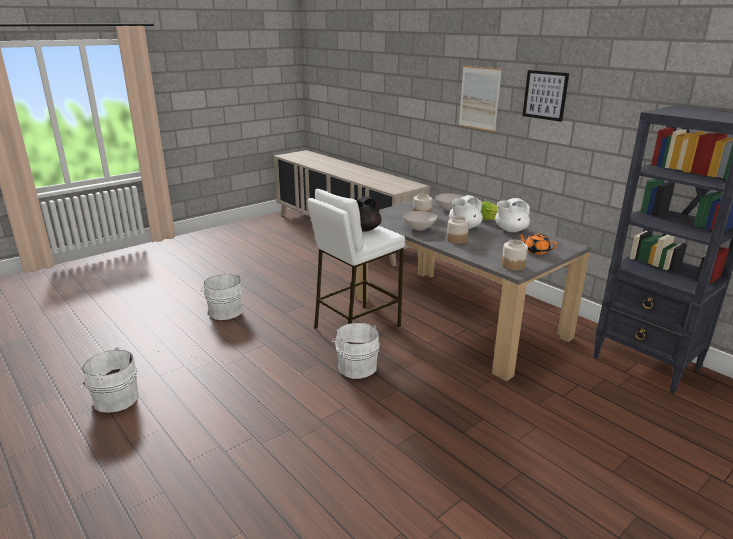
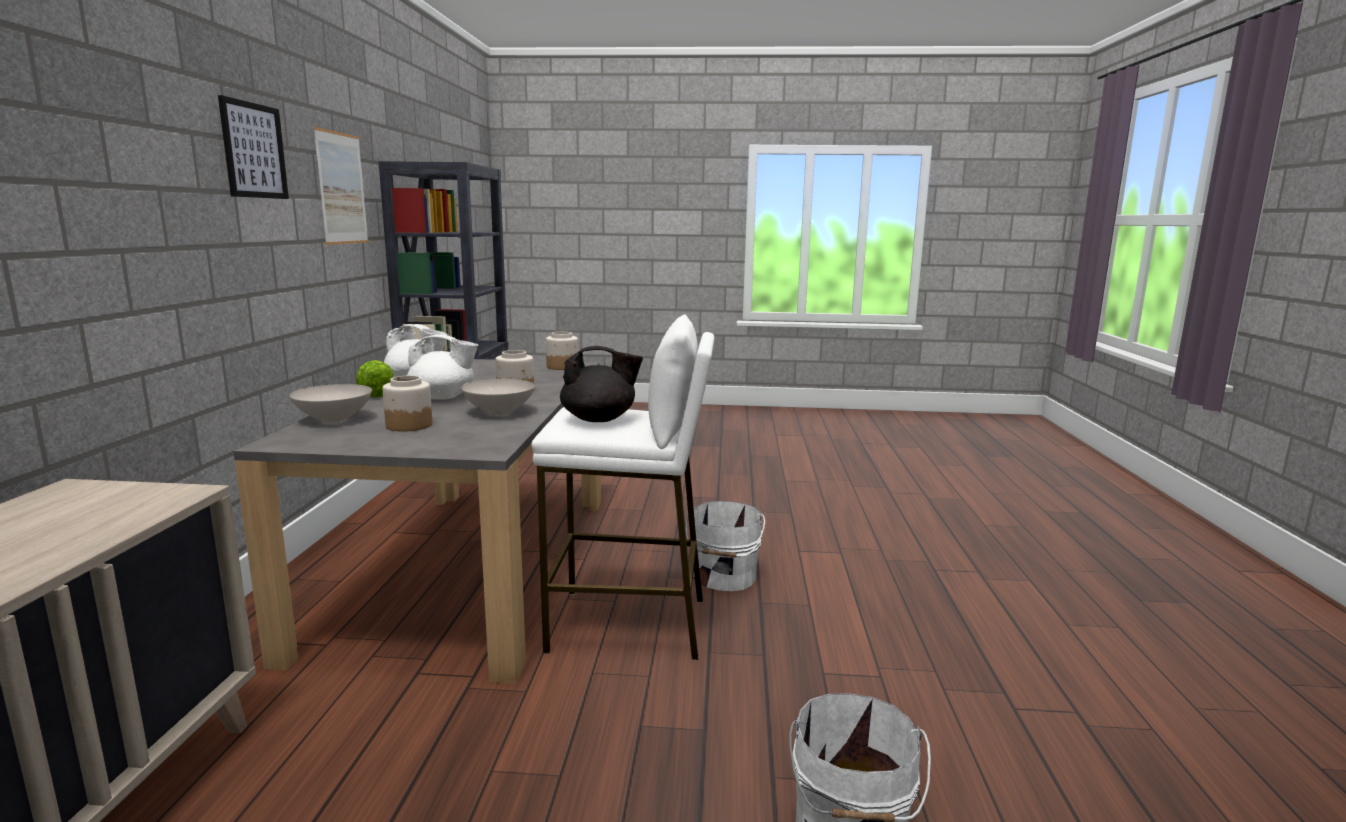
camera: 135 degrees left, 10 degrees down
(114, 399) = (1173, 705): white bucket -> none
(479, 98) = (130, 161): picture -> picture (342, 188)
(535, 251) = (493, 367): orange teapot -> none

